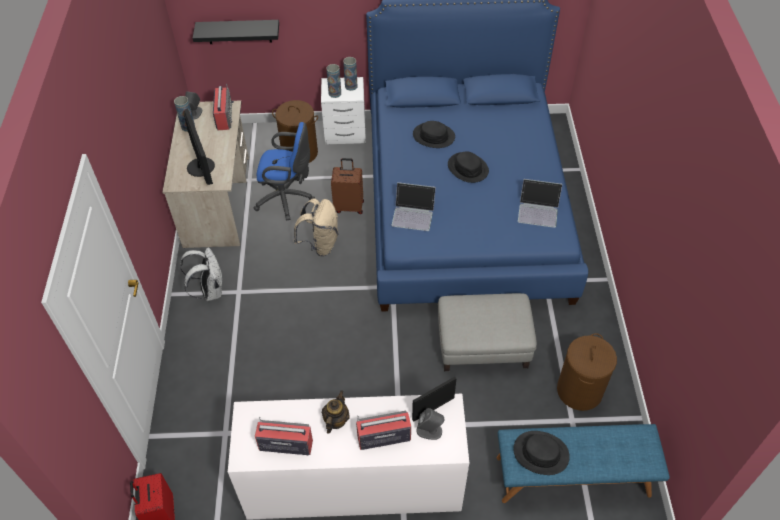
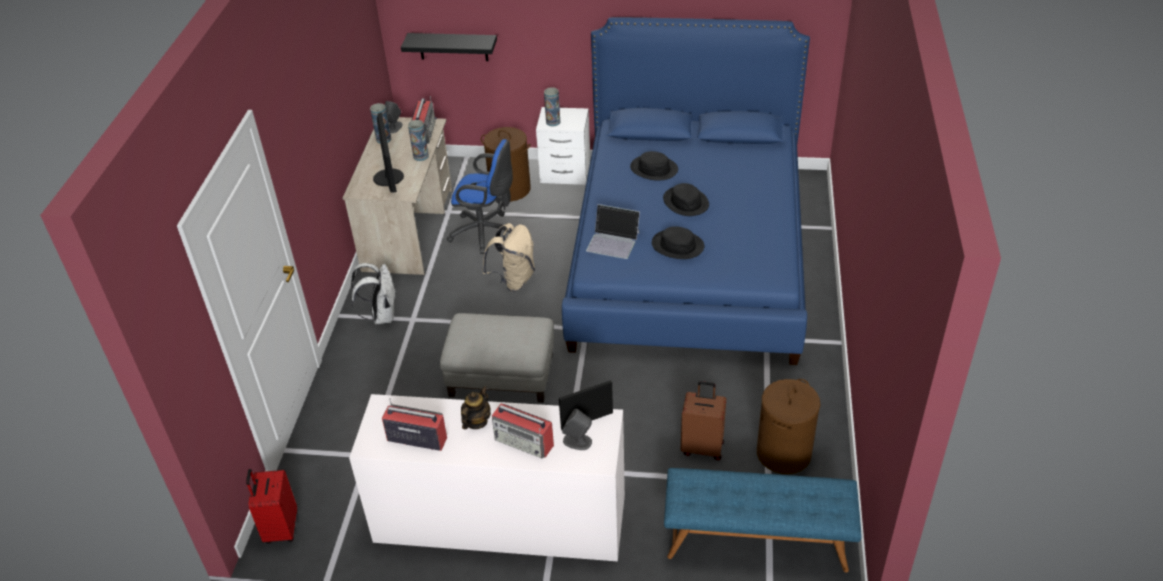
camera: 10 degrees right, 10 degrees down
(349, 206) = (554, 245): brown suitcase -> brown suitcase (702, 447)
(351, 86) = (572, 116): vase -> vase (421, 156)
(383, 437) = (524, 442): radio -> radio turned 150 degrees counterclockwise
(483, 344) = (679, 395): grey ottoman -> grey ottoman (501, 375)
(538, 210) = (758, 249): laptop -> none
(541, 453) = (711, 494): black hat -> black hat (677, 245)

